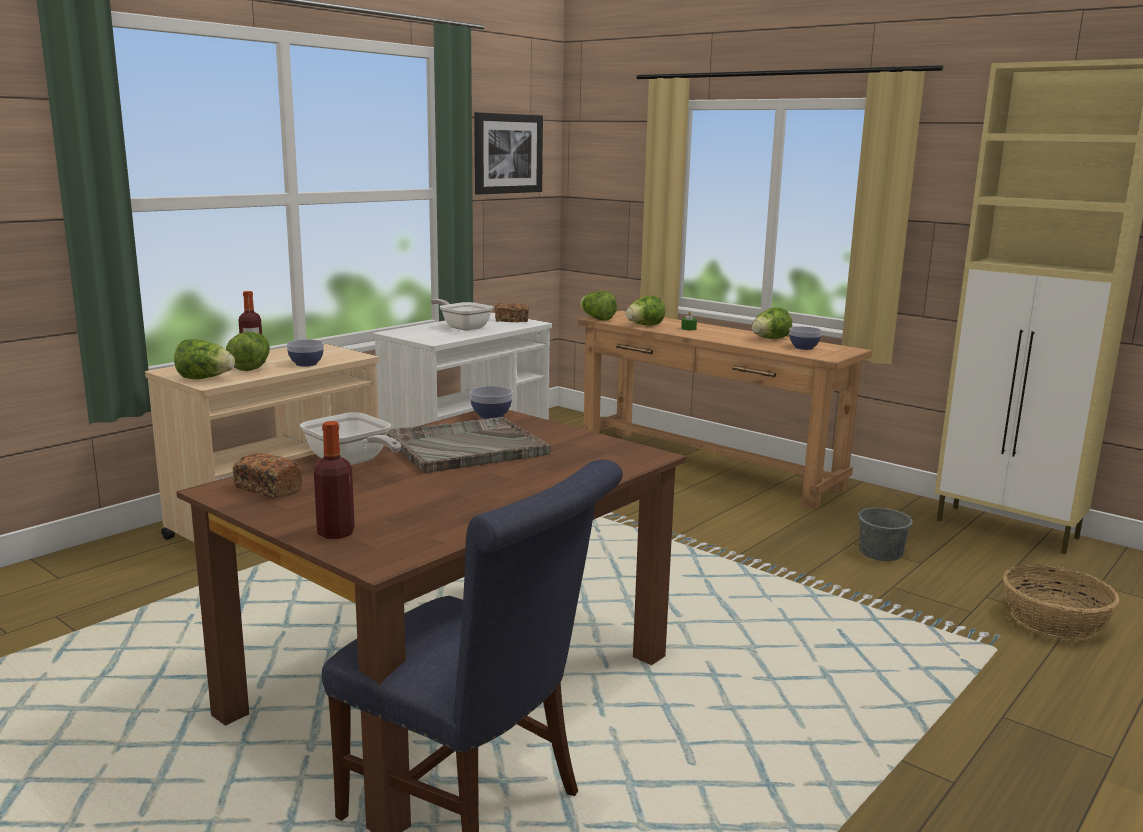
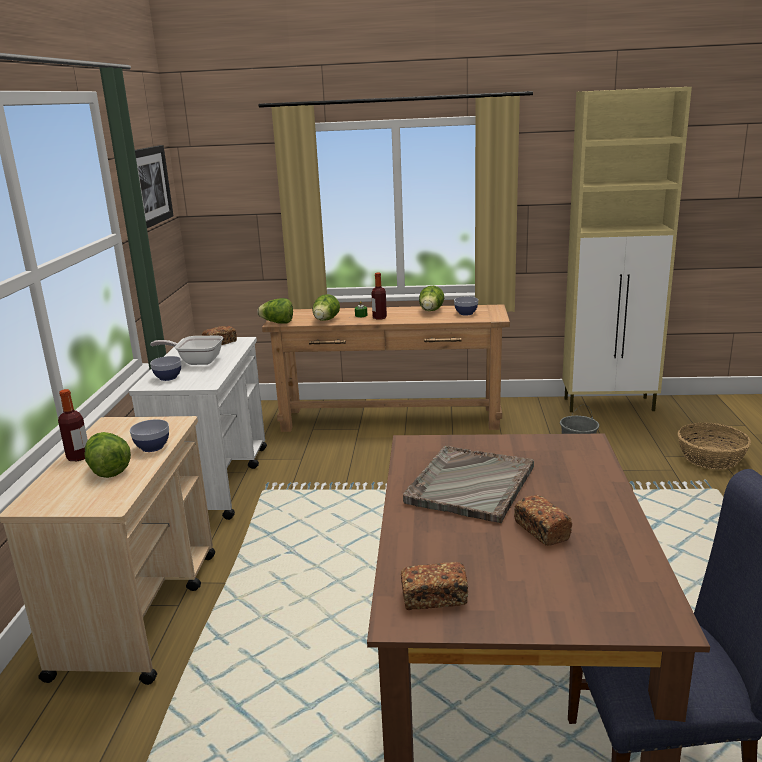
camera: 35 degrees left, 5 degrees up
(205, 378) = (92, 501): lettuce -> none
(336, 533) = (581, 613): bottle -> bottle (379, 318)
(351, 462) = (429, 538): frying pan -> none
(442, 487) = (541, 530): none -> bread
(491, 416) = (416, 446): bowl -> bowl (168, 377)

